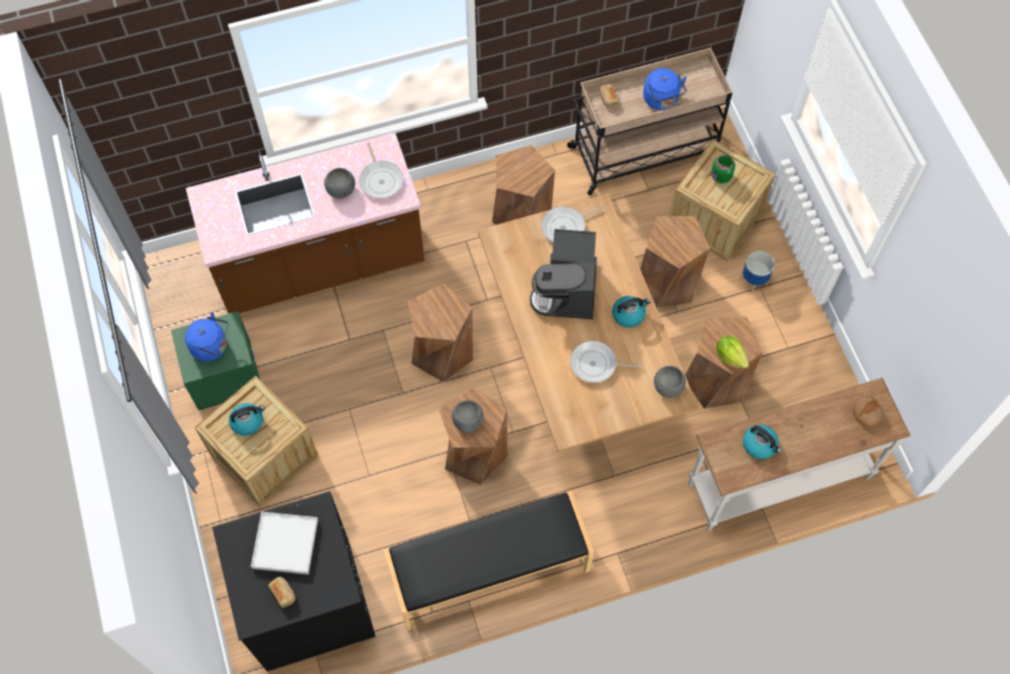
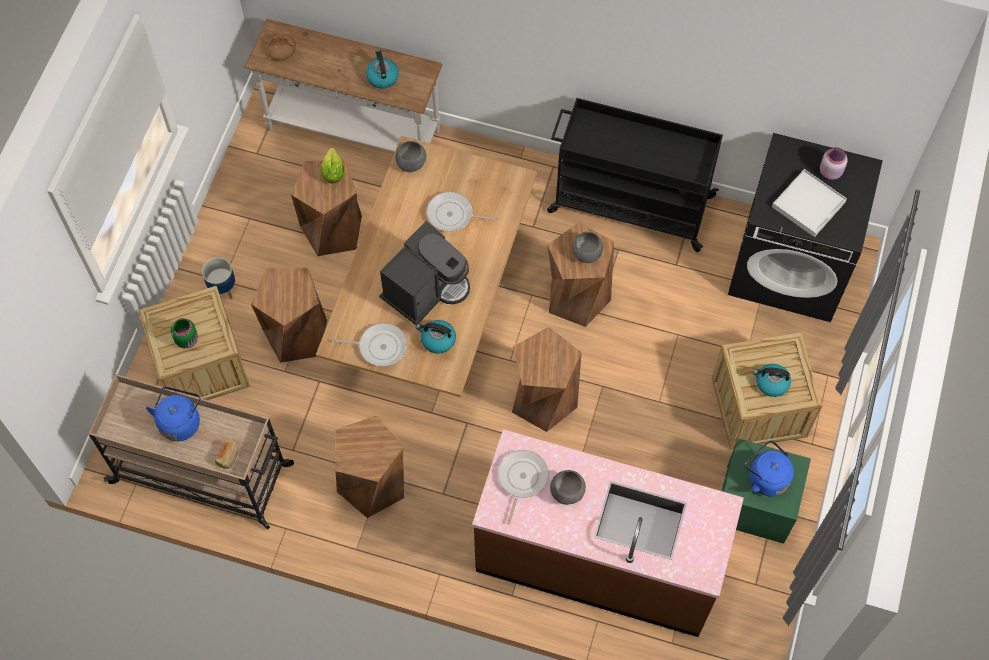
camera: 145 degrees left, 0 degrees up
(283, 593) = (830, 171): bread -> pink jar
(489, 571) = (629, 204): black bench -> black cart
(596, 364) = (453, 215): frying pan -> frying pan turned 150 degrees clockwise
(629, 314) = (392, 237): kettle -> kettle (437, 340)

